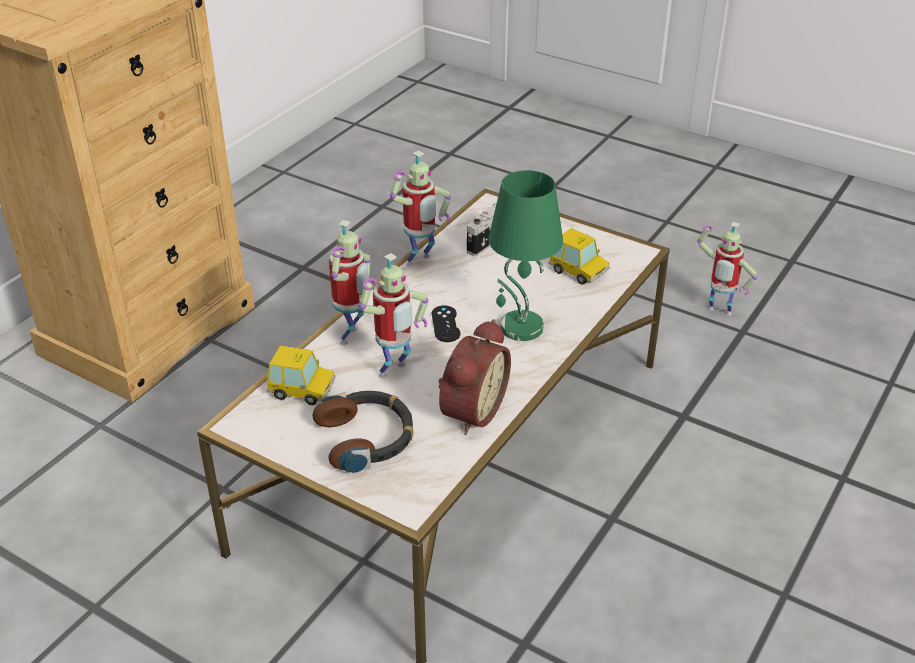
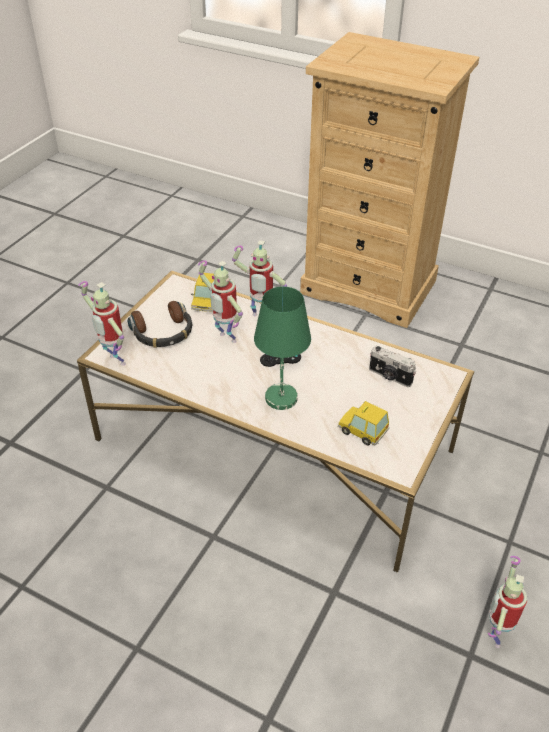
camera: 85 degrees right, 5 degrees up
(420, 262) = (353, 341): toy robot -> toy robot (114, 361)
(470, 411) = (187, 375): alarm clock -> none
(579, 271) = (362, 430): toy car -> toy car turned 90 degrees clockwise

